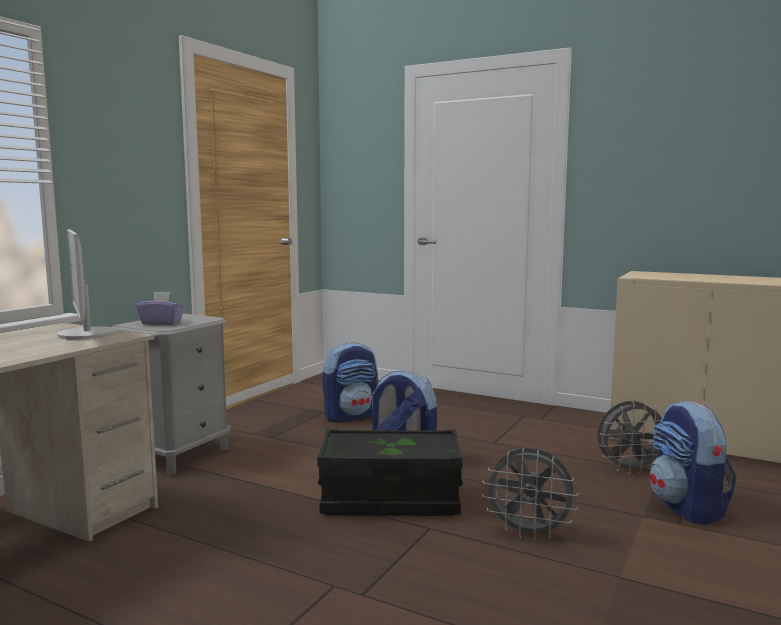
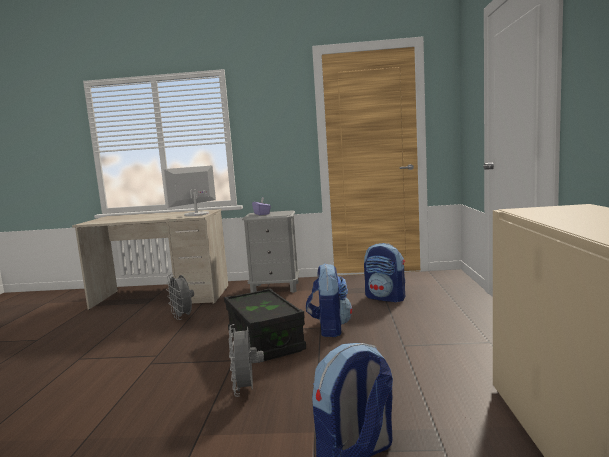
camera: 65 degrees right, 0 degrees up
(629, 470) = (419, 411): grey fan -> grey fan (183, 317)

